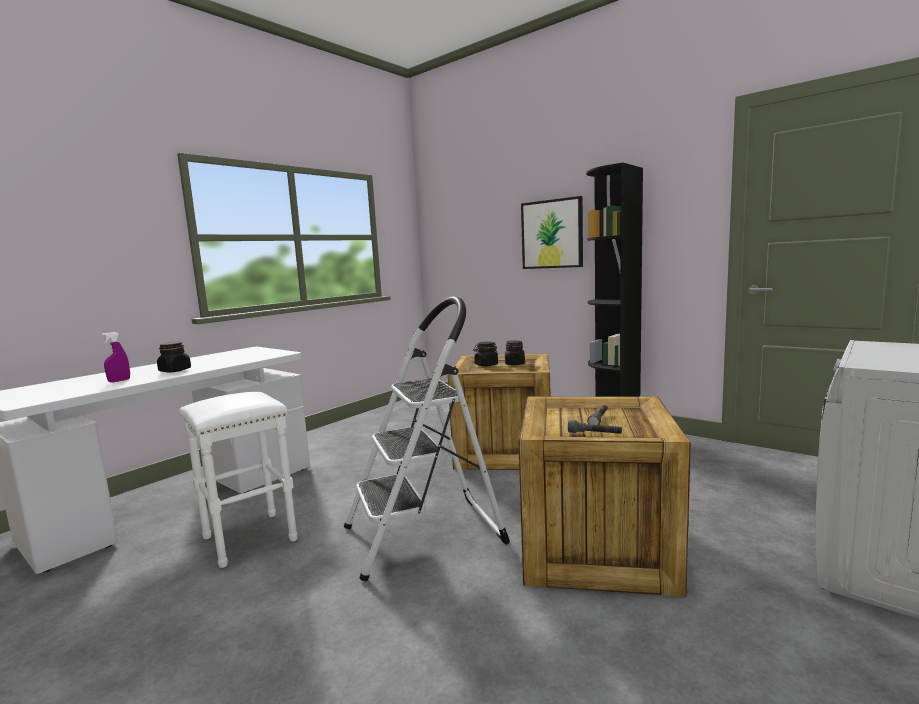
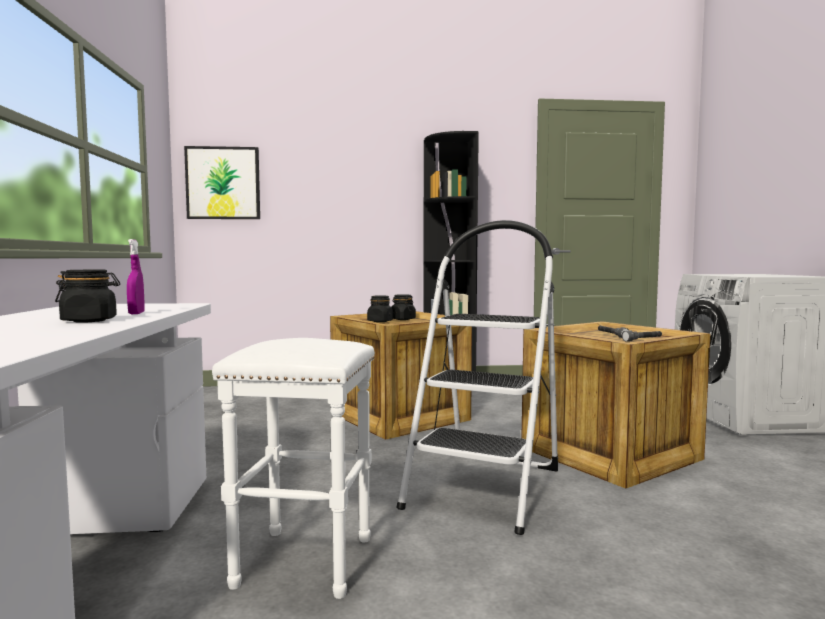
camera: 45 degrees left, 5 degrees down
(119, 381) = (36, 332): purple spray bottle -> purple spray bottle (136, 313)
(552, 234) = (372, 193): picture -> picture (223, 183)

